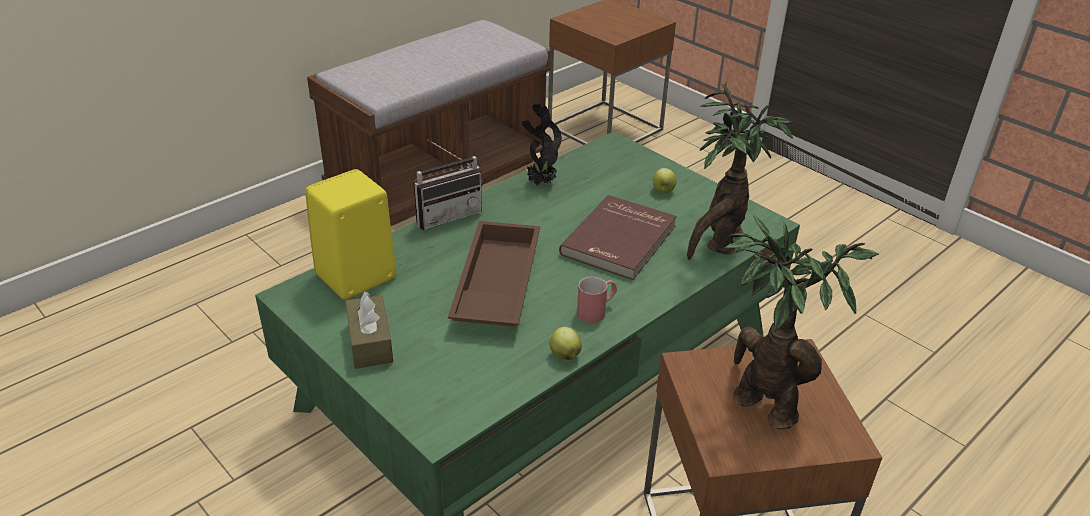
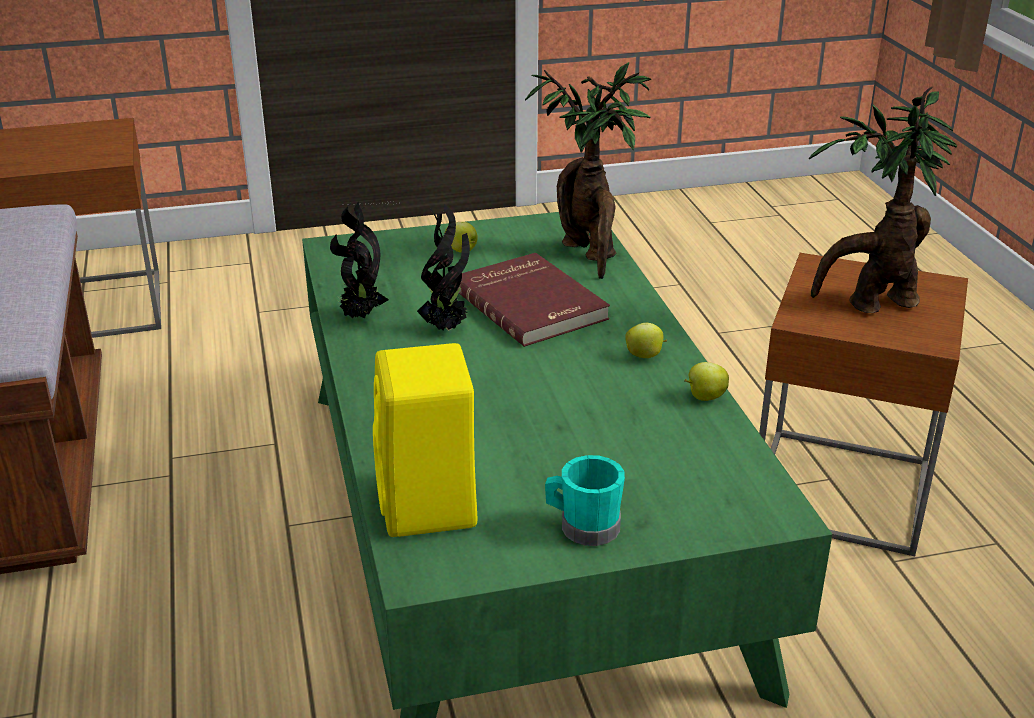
camera: 60 degrees left, 5 degrees down
(370, 342) = (583, 526): brown tissue box -> turquoise mug
(446, 214) = (356, 398): radio -> none
(495, 284) = (541, 405): brown tray -> none
(556, 218) = (447, 328): none -> potted plant
(597, 311) = (645, 356): red mug -> apple

